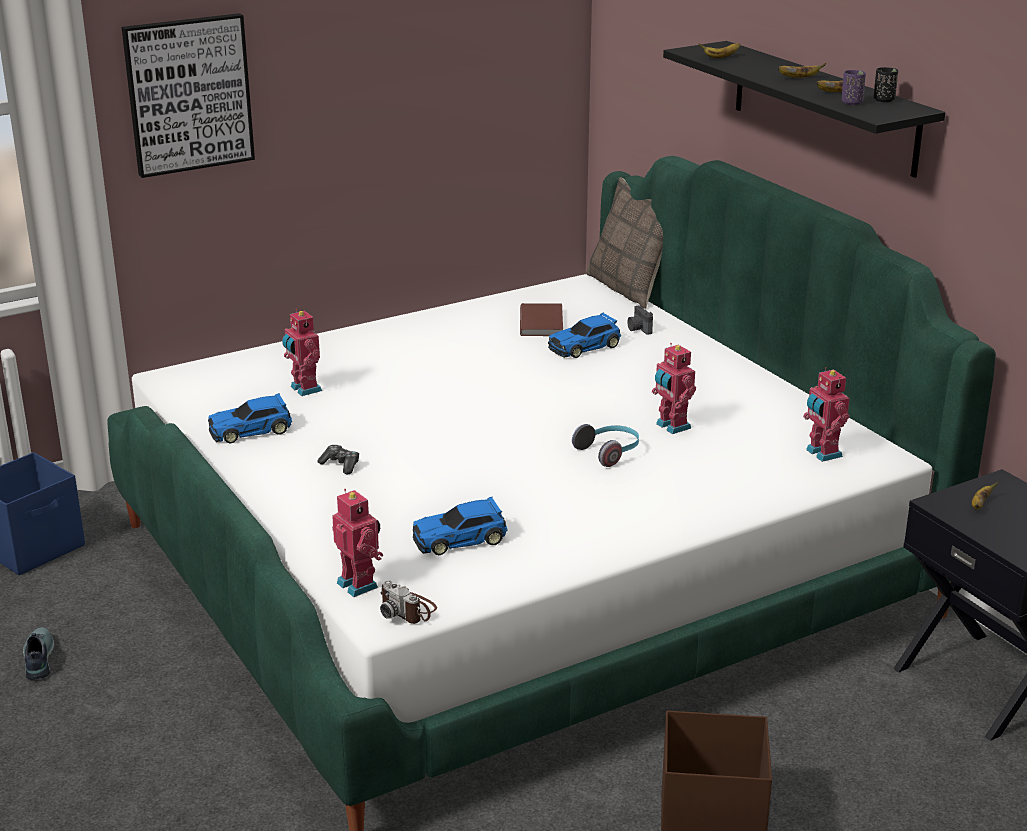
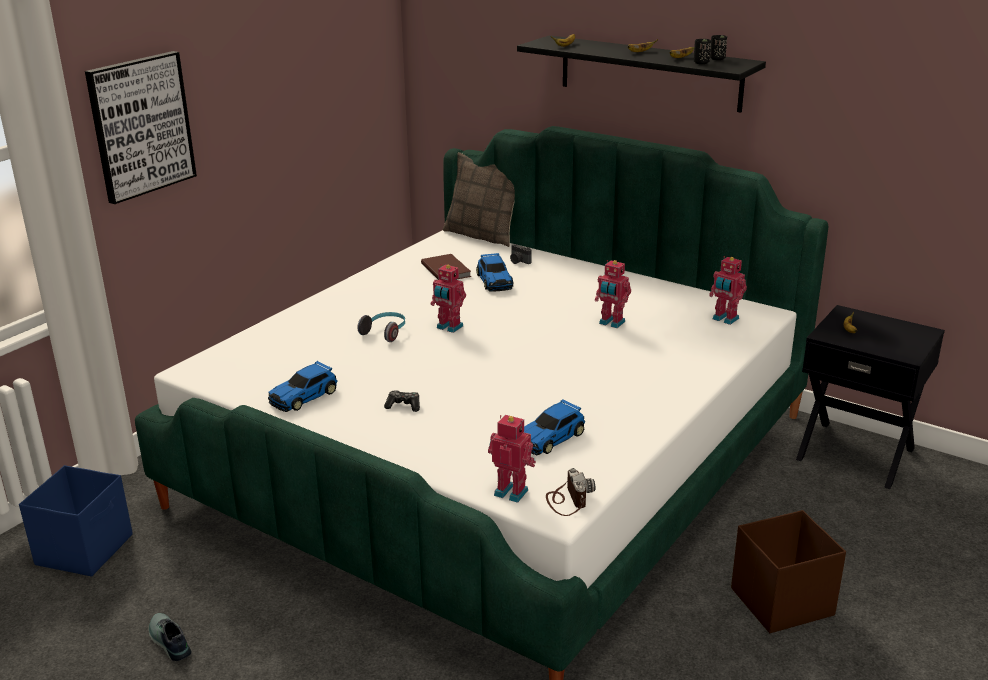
camera: 25 degrees left, 0 degrees up
(304, 389) = (314, 355): toy robot -> toy robot (449, 327)
(408, 609) = (567, 500): camera -> camera turned 120 degrees counterclockwise
(585, 346) = (495, 281): toy car -> toy car turned 45 degrees counterclockwise
(609, 452) = (589, 350): headphones -> headphones (385, 332)
(851, 103) = (701, 63): purple cup -> black cup

